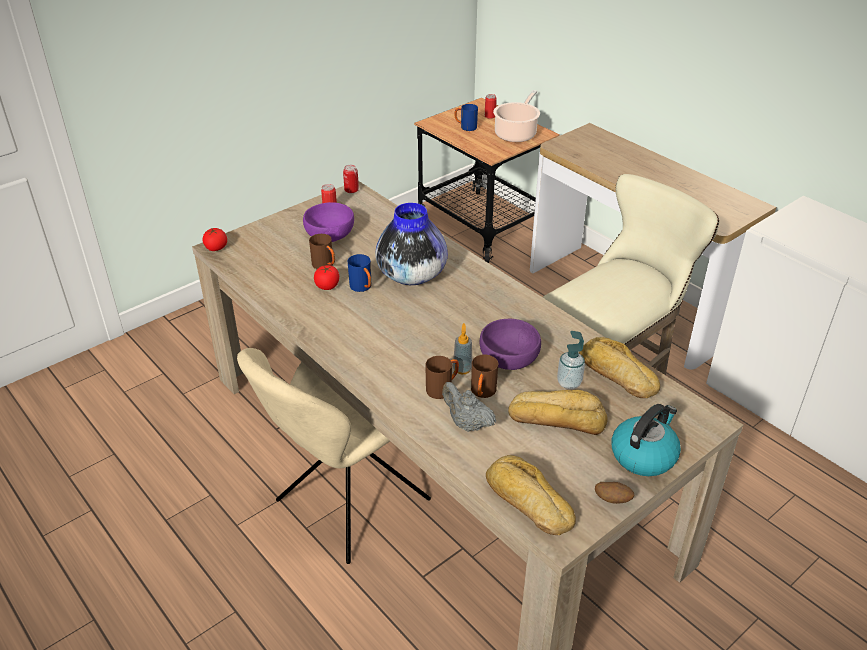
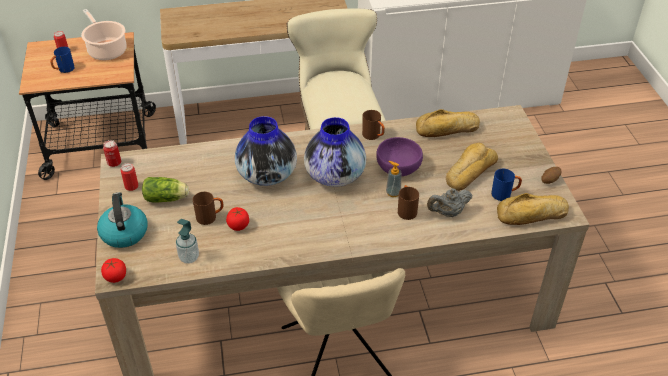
camera: 60 degrees left, 5 degrees up
(330, 234) = (167, 198): purple bowl -> lettuce
(363, 288) = (259, 207): blue mug -> blue mug (504, 194)
(451, 318) = (335, 176): none -> vase
(482, 393) = (424, 194): brown mug -> brown mug (373, 136)
(569, 383) = (441, 152): soap dispenser -> soap dispenser (189, 257)
(643, 455) = (522, 152): kettle -> kettle (124, 232)

